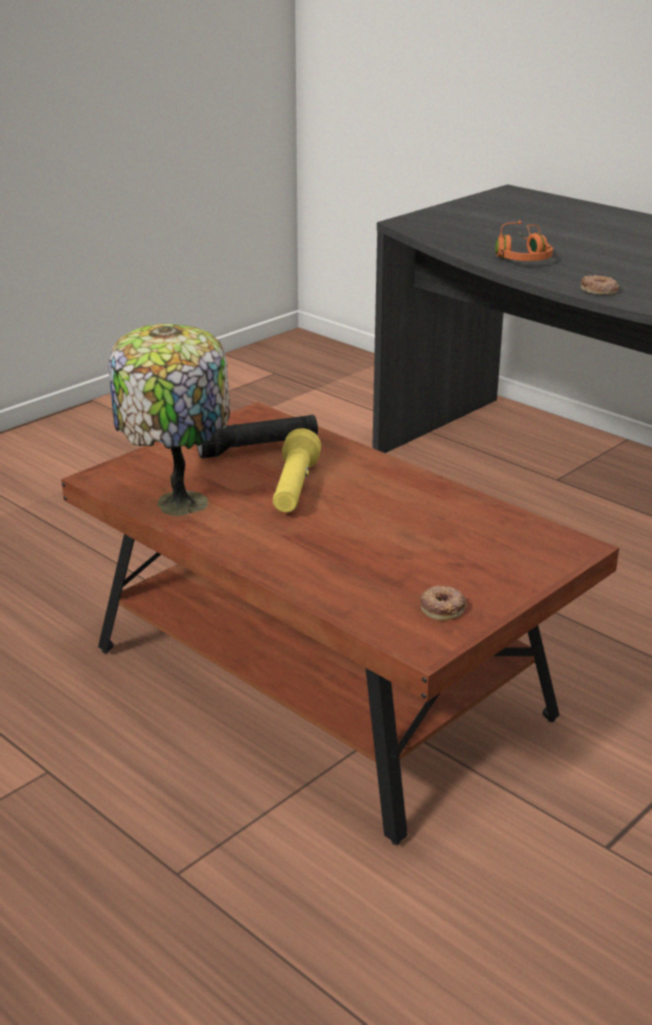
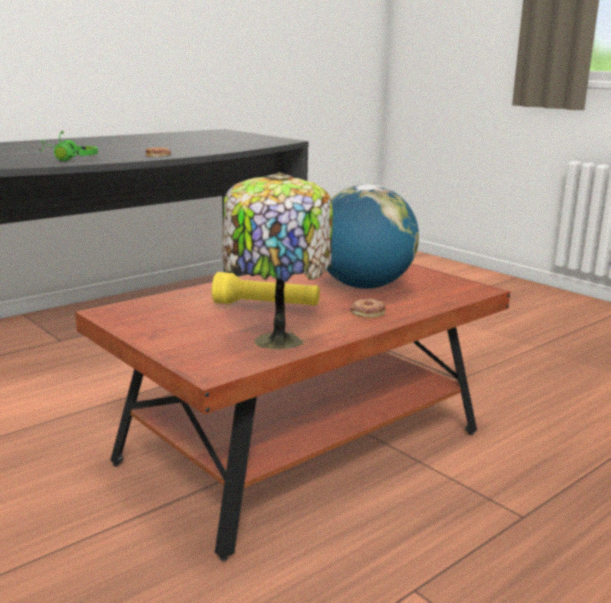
camera: 85 degrees left, 10 degrees down
(258, 449) = (184, 314): black flashlight -> none
(399, 548) = (363, 286): none -> globe
(443, 607) = (436, 283): donut -> donut (367, 312)
(523, 257) = (68, 159): orange headphones -> green headphones

